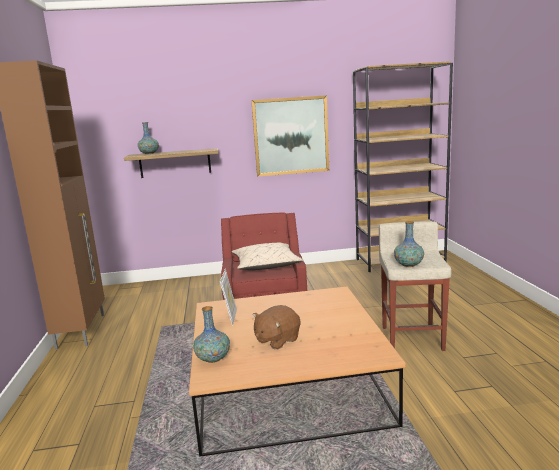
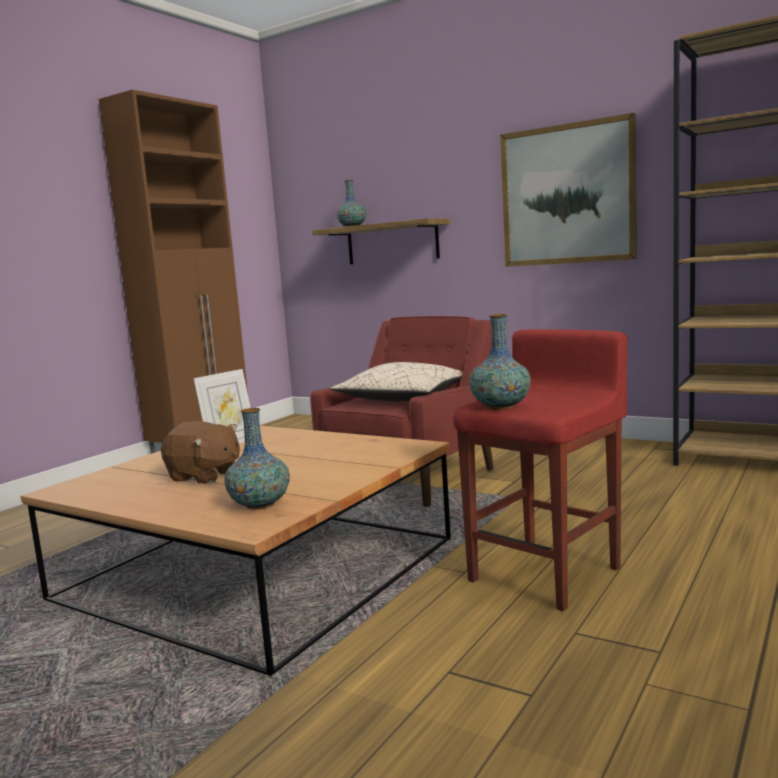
camera: 40 degrees right, 5 degrees down
(213, 359) = (110, 475): vase -> vase (260, 505)
(277, 340) = (204, 476): brown plush toy -> brown plush toy turned 150 degrees counterclockwise
(412, 337) = (546, 573): beige stool -> red stool

